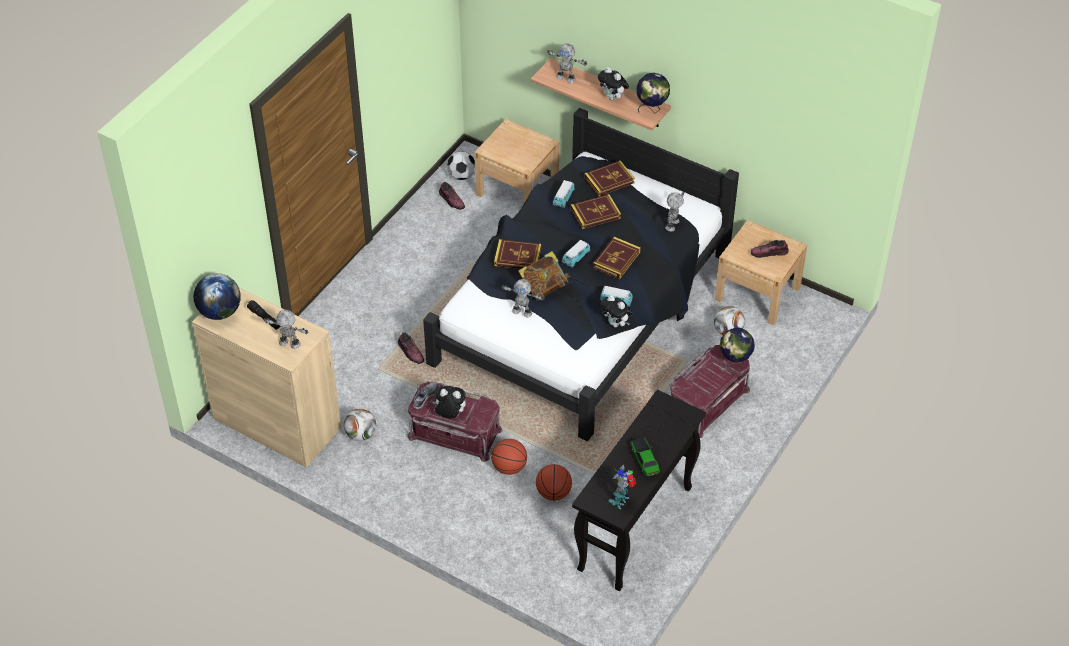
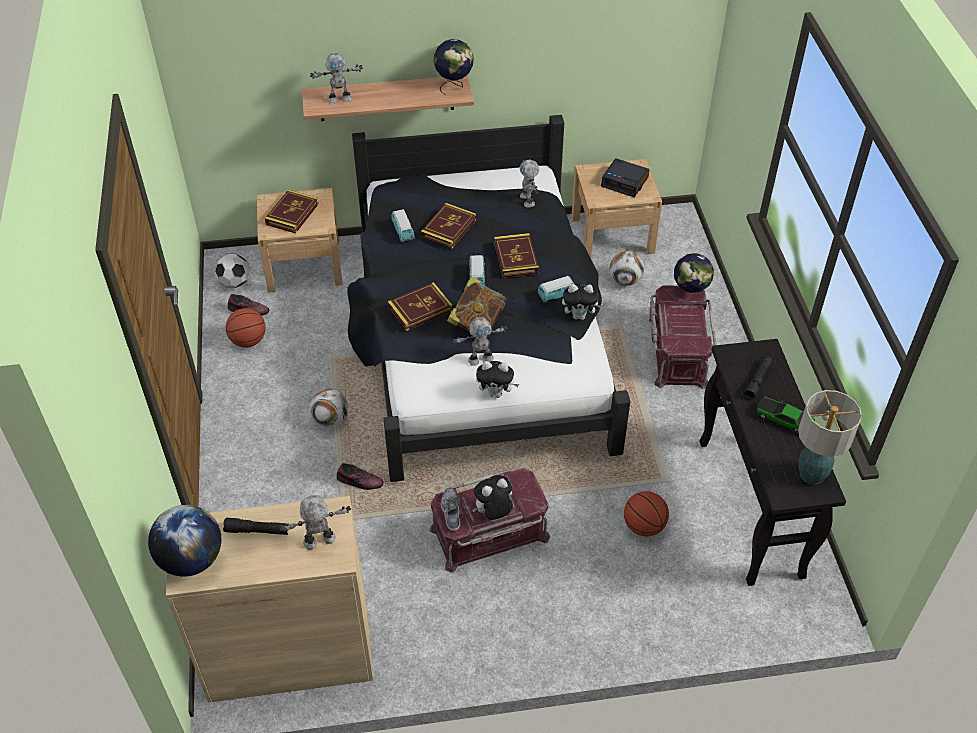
camera: 40 degrees left, 0 degrees up
(361, 434) = (395, 601): football -> football (330, 419)
(509, 467) = (577, 530): basketball -> basketball (248, 341)
(609, 180) = (427, 193): book -> book (292, 214)
(613, 97) = (405, 94): plush toy -> plush toy (496, 393)
(621, 500) = (811, 474): toy robot -> table lamp
(659, 428) = (757, 380): none -> black flashlight
(769, 253) = (625, 182): shoe -> alarm clock

